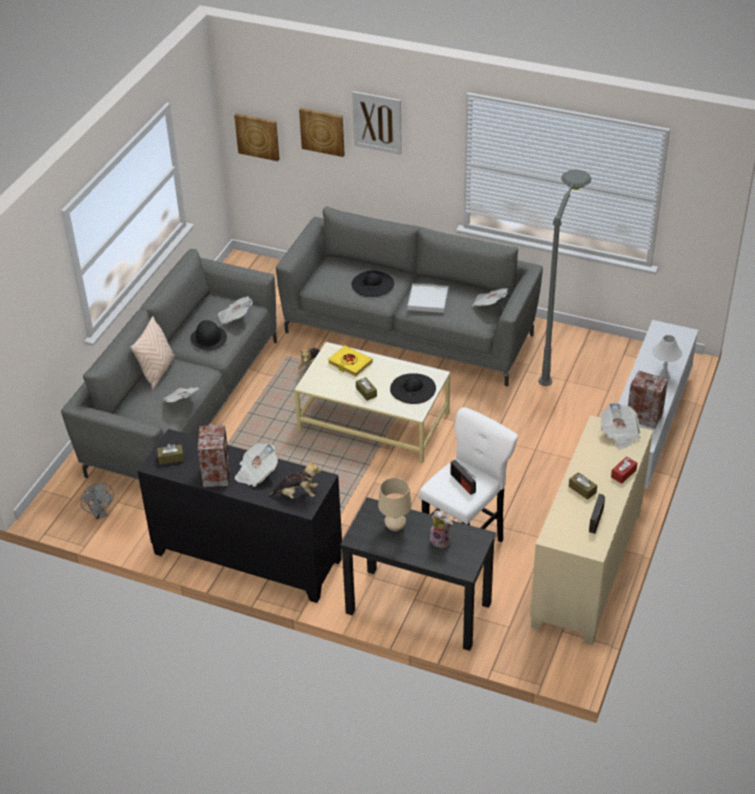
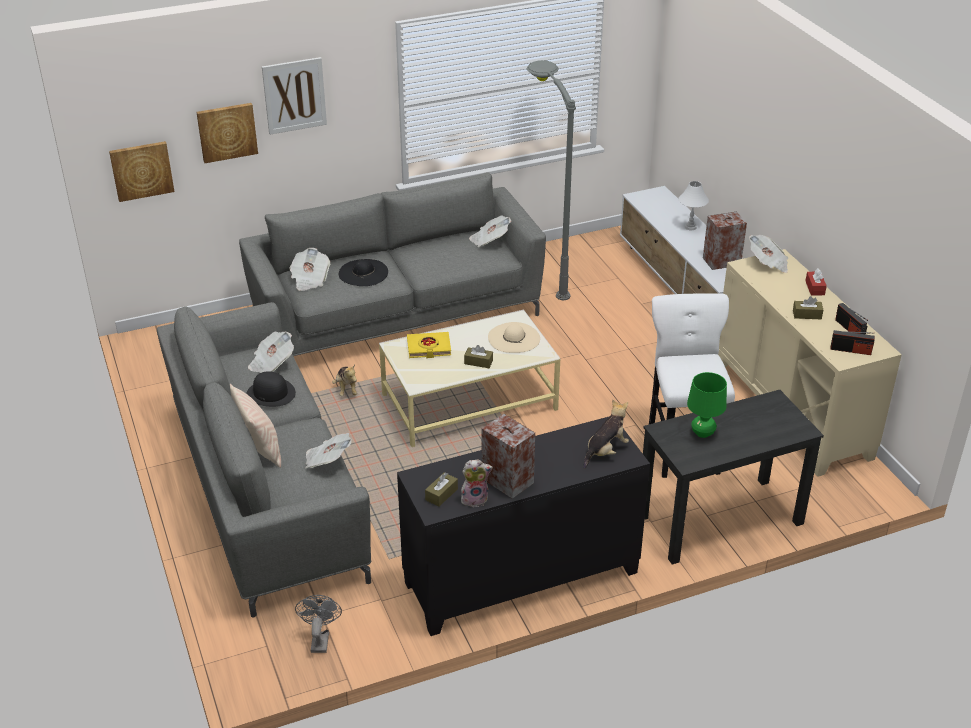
camera: 45 degrees left, 5 degrees down
(100, 514) = (320, 639): grey fan -> grey fan turned 105 degrees counterclockwise
(256, 473) = (542, 457): newspaper -> newspaper (309, 279)
(395, 527) = (703, 433): beige table lamp -> green table lamp
(413, 388) = (513, 338): black hat -> beige hat
(427, 300) = (432, 261): white tray -> none
(441, 541) = (753, 420): plush toy -> plush toy (475, 499)
(463, 483) = (697, 370): radio -> radio (850, 350)

